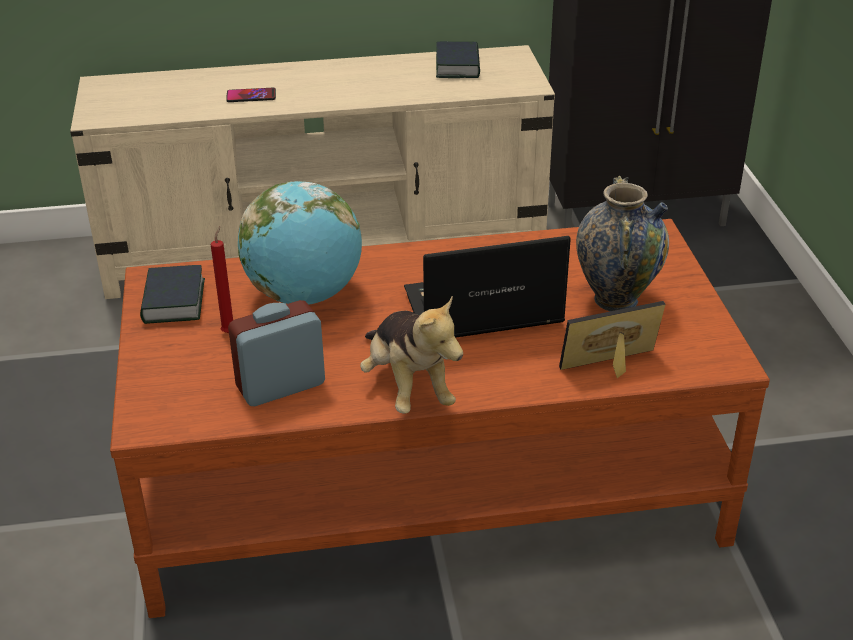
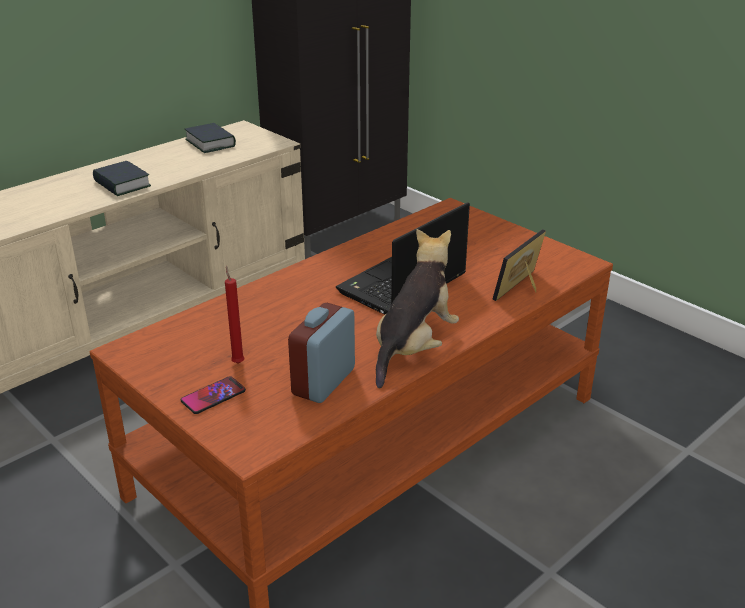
camera: 35 degrees left, 5 degrees down
(173, 301) = (164, 359): book -> book (122, 184)
(251, 96) = (67, 199): phone -> phone (213, 396)
(305, 295) = (266, 318): globe -> none
(407, 387) = (414, 347): plush toy -> plush toy turned 90 degrees counterclockwise
(616, 299) = (476, 251): vase -> none

